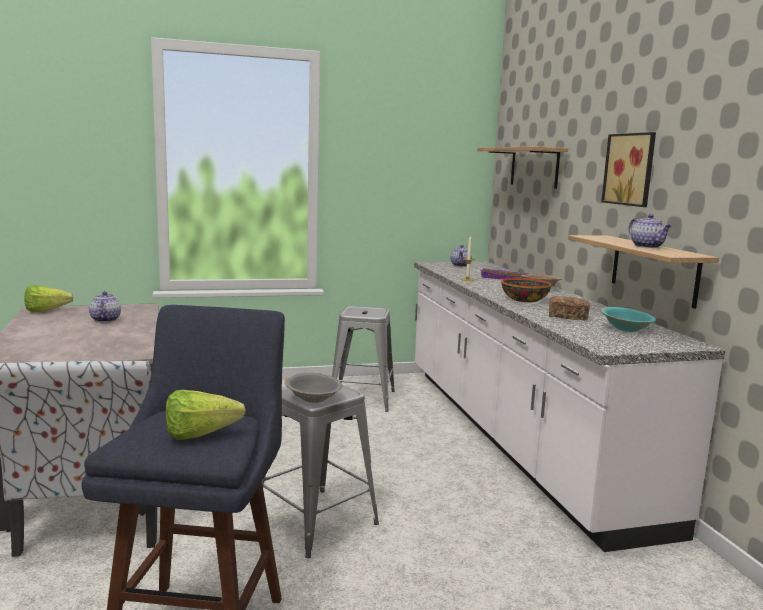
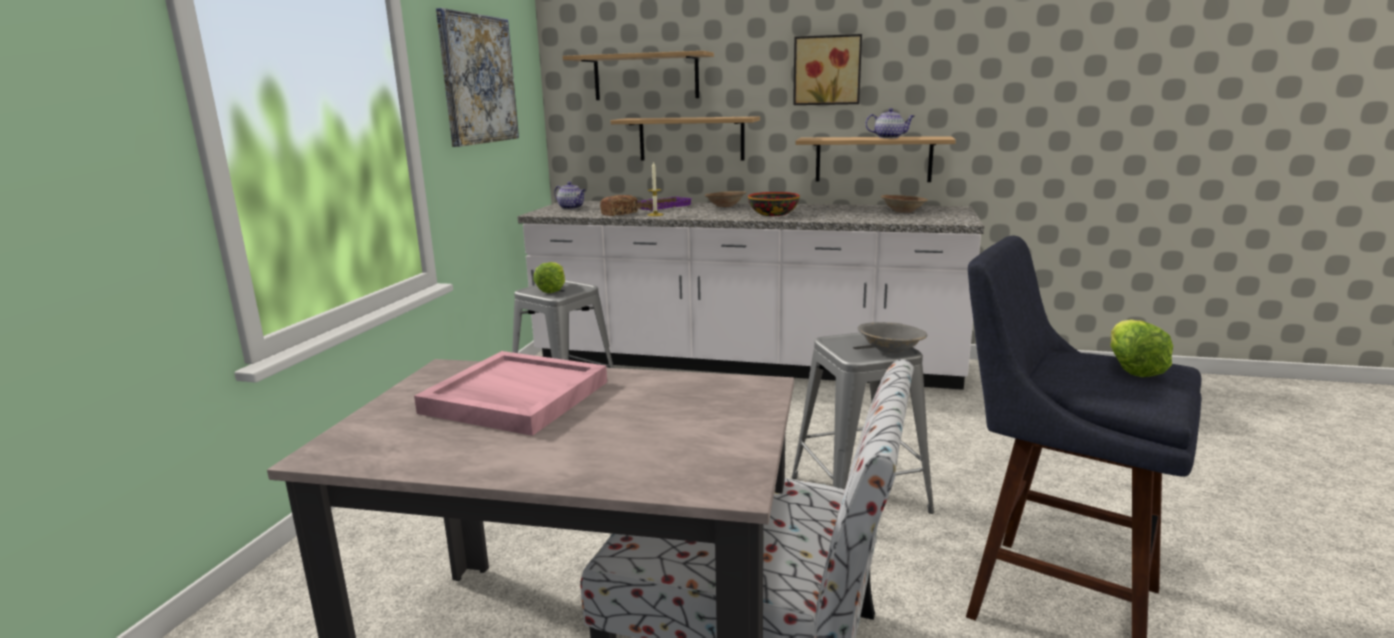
camera: 60 degrees left, 5 degrees up
(50, 311) = (366, 440): lettuce -> lettuce (555, 288)
(105, 319) = (514, 397): teapot -> pink tray
(398, 162) = (478, 79): none -> picture
(549, 224) = (691, 139): none -> shelf
(568, 317) = (852, 215): bread -> bread (619, 213)
(626, 329) = (903, 211): turquoise bowl -> brown bowl

